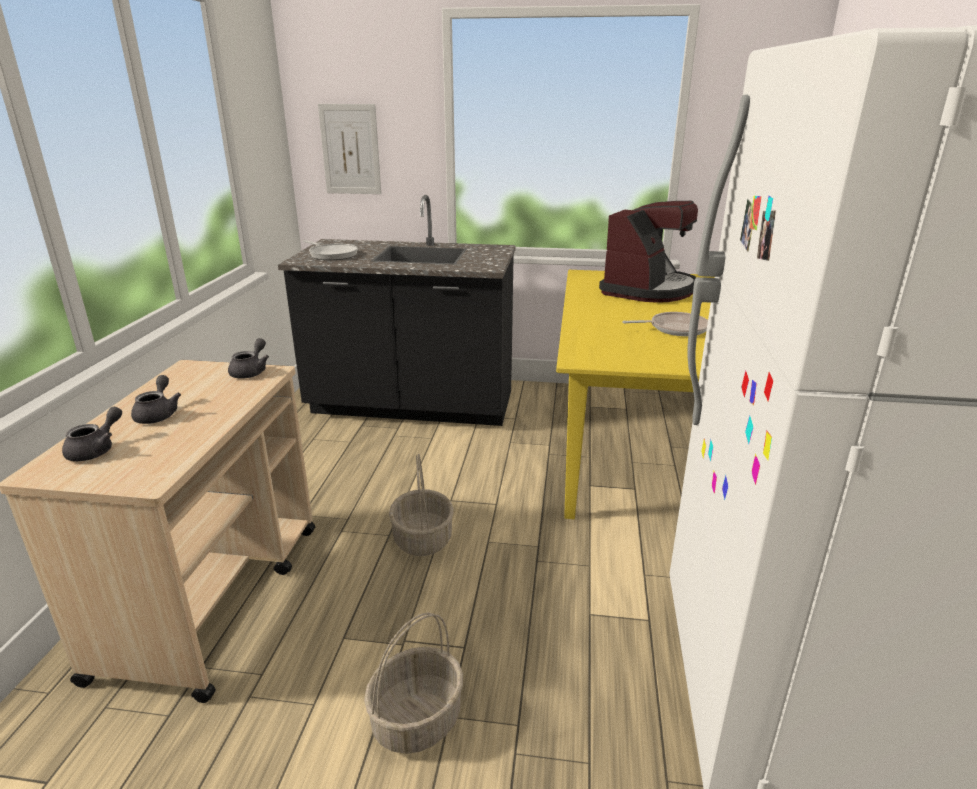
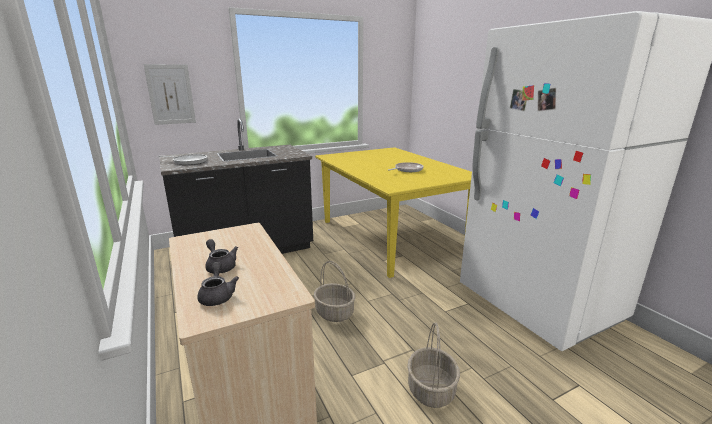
camera: 35 degrees left, 5 degrees down
(251, 371) = (237, 231): grey teapot -> none
(649, 290) = (368, 157): coffee machine -> none

